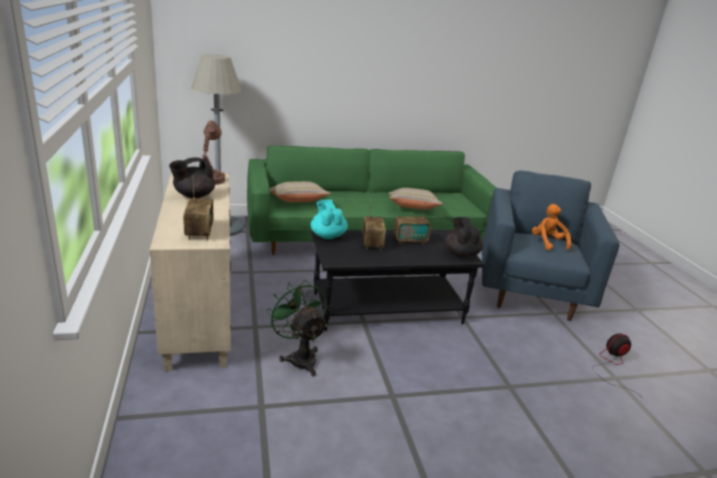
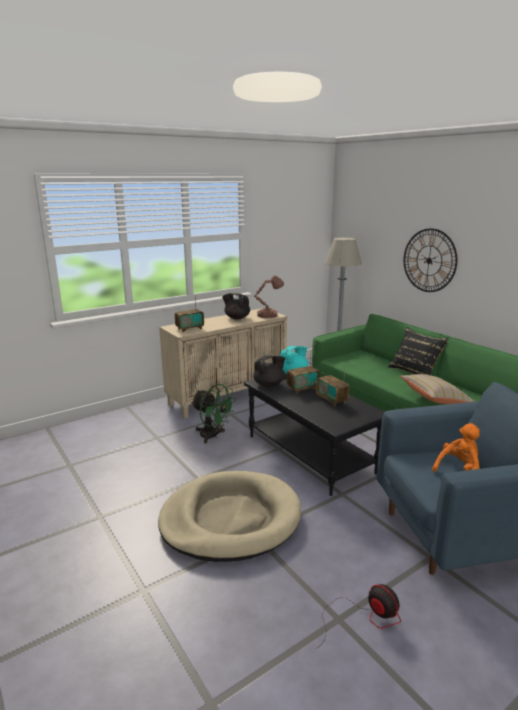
camera: 70 degrees right, 5 degrees down
(297, 202) = (358, 361): beige pillow -> none
(299, 357) = (212, 436): green fan -> green fan turned 90 degrees clockwise
(321, 75) = (429, 260): none -> wall clock
(349, 192) = (415, 372): none -> black pillow
(461, 254) = (339, 424): black teapot -> black teapot (269, 385)
(479, 394) = (230, 519): none -> beige dog bed

